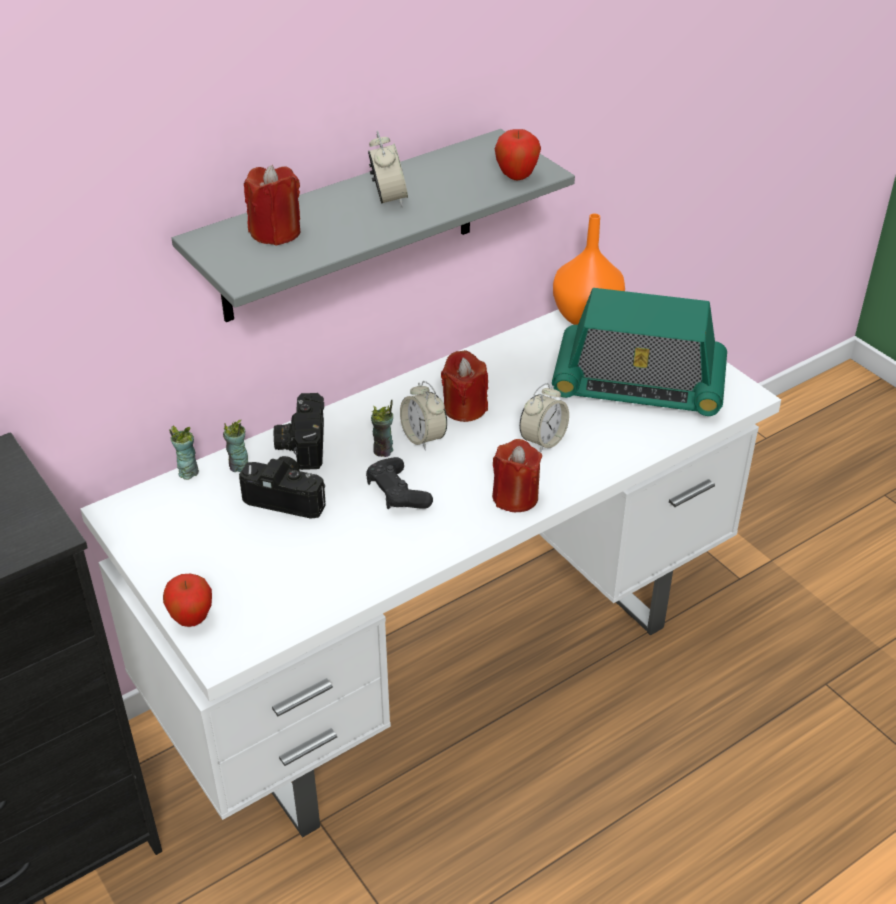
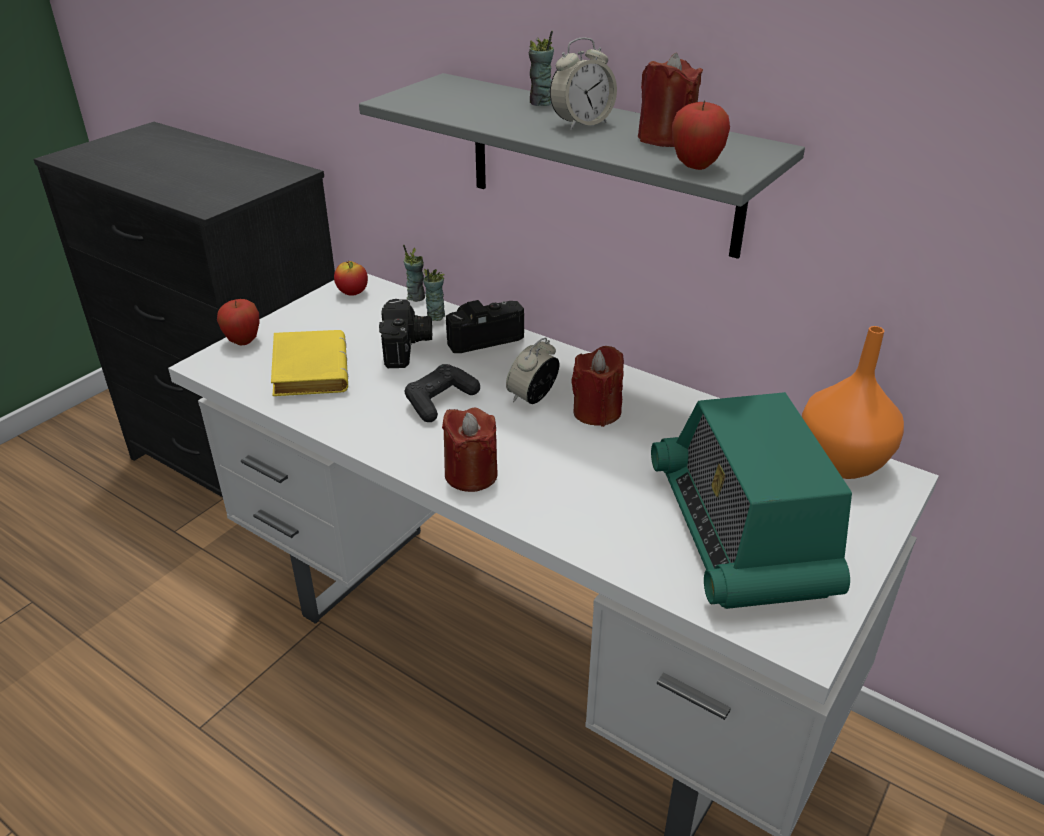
camera: 70 degrees right, 5 degrees down
(143, 518) = (352, 293): none -> apple
(275, 232) = (477, 97): red candle -> red candle (665, 138)
(287, 574) = (307, 370): none -> yellow book
(383, 451) = (498, 380): cup -> cup (540, 103)
(543, 440) = (578, 475): alarm clock -> none

